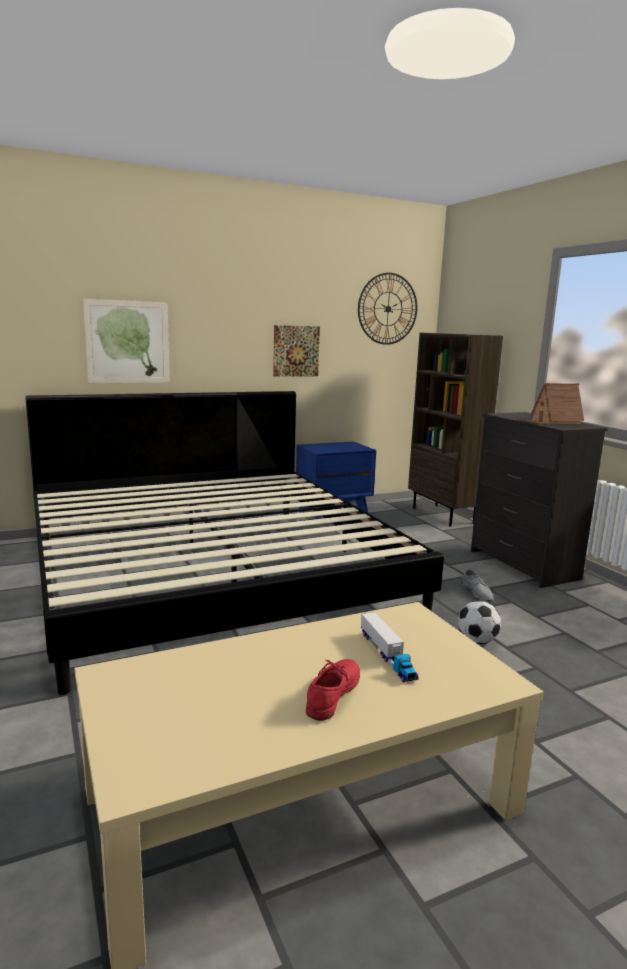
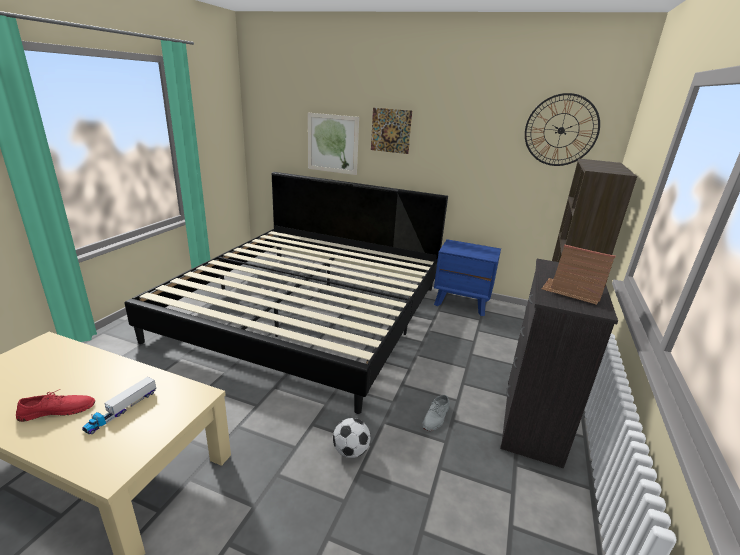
camera: 45 degrees right, 10 degrees up
(296, 351) = (457, 162): picture -> picture (391, 130)

